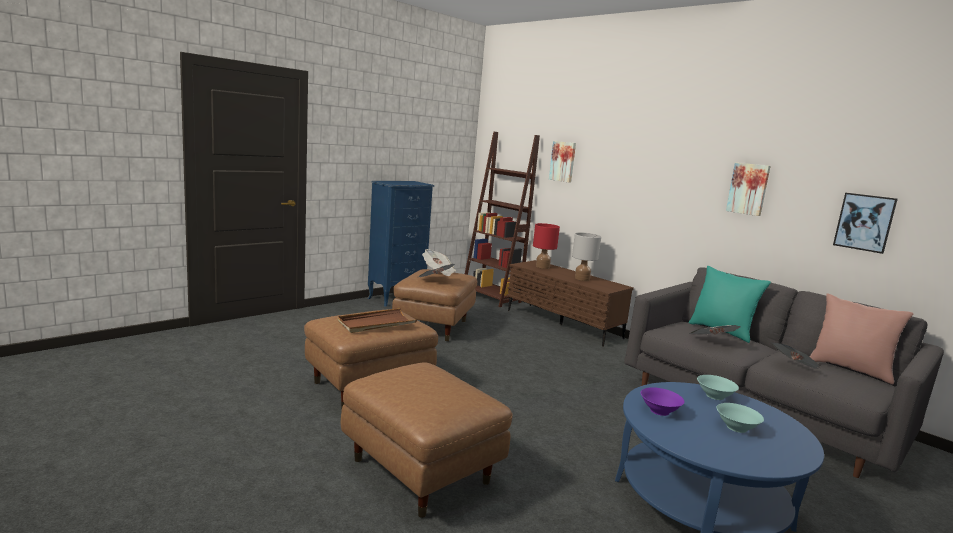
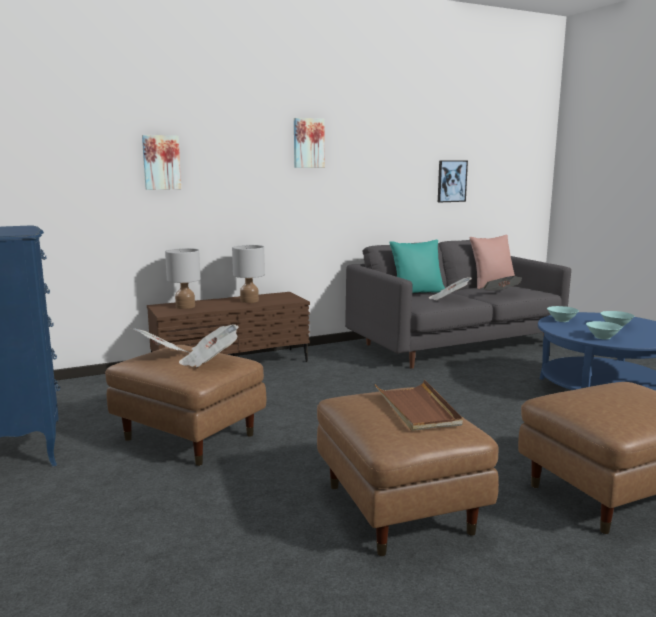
camera: 70 degrees left, 0 degrees up
(491, 297) = (94, 384): brown bookcase -> none
(542, 267) = (185, 307): red table lamp -> grey table lamp
(660, 411) = (602, 337): purple bowl -> turquoise bowl
(748, 189) = (375, 167): picture -> picture (308, 143)

